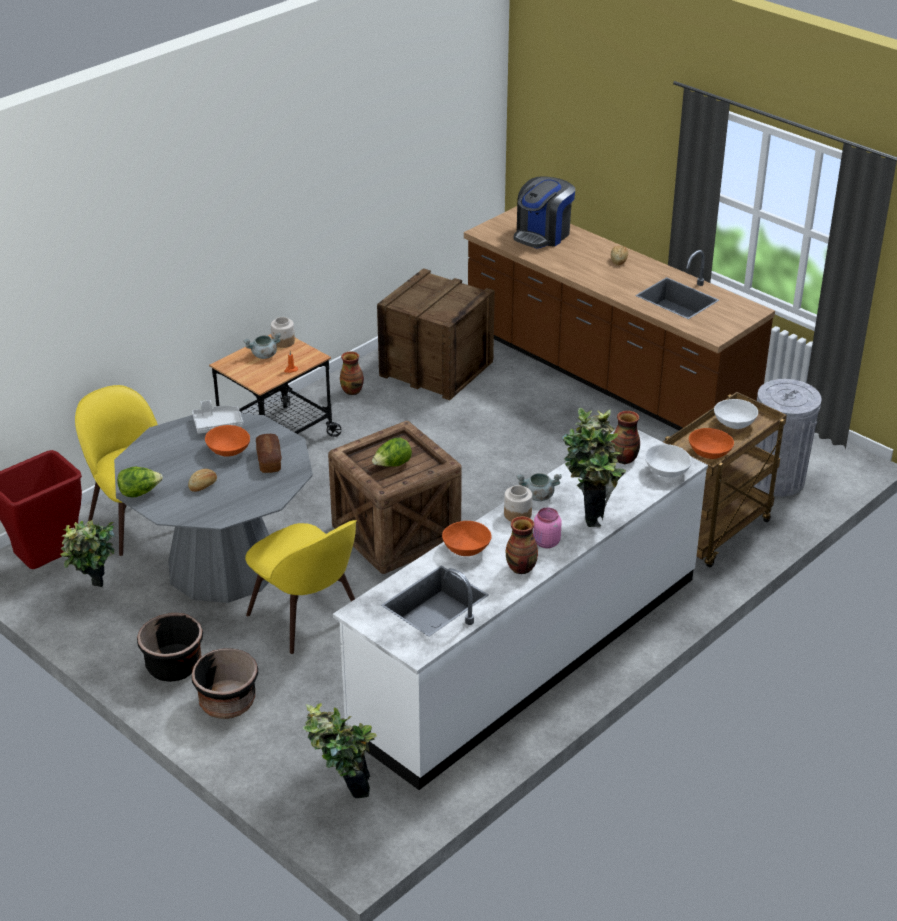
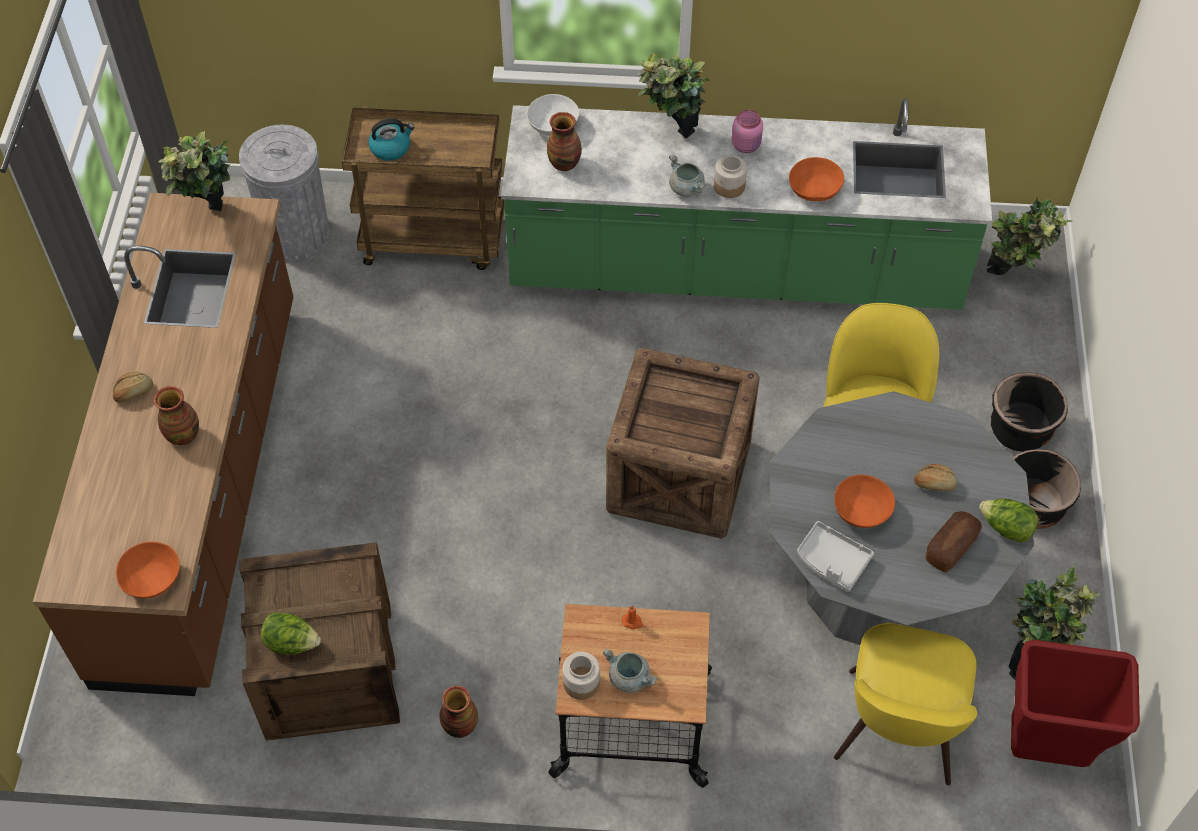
camera: 130 degrees left, 20 degrees up
(269, 460) = (837, 461): bread -> bread (951, 547)
(392, 465) = (693, 407): lettuce -> lettuce (292, 643)
(522, 568) = (797, 141): vase -> vase (183, 434)
(527, 652) = (734, 271): white counter -> green counter
(543, 235) = (121, 513): coffee machine -> none
(709, 453) = (465, 140): orange bowl -> orange bowl (153, 580)
(725, 320) = (211, 221): none -> potted plant
(735, 423) = (391, 148): white bowl -> kettle

